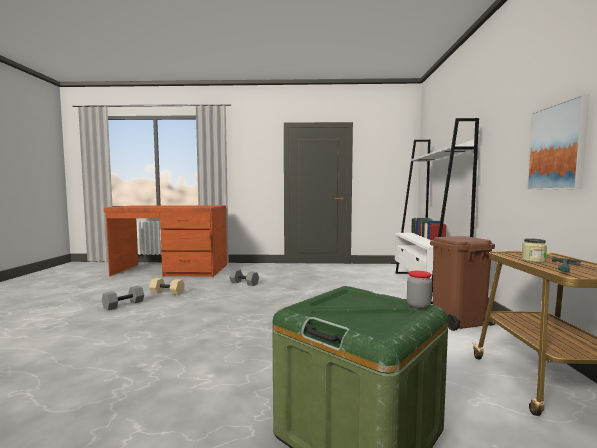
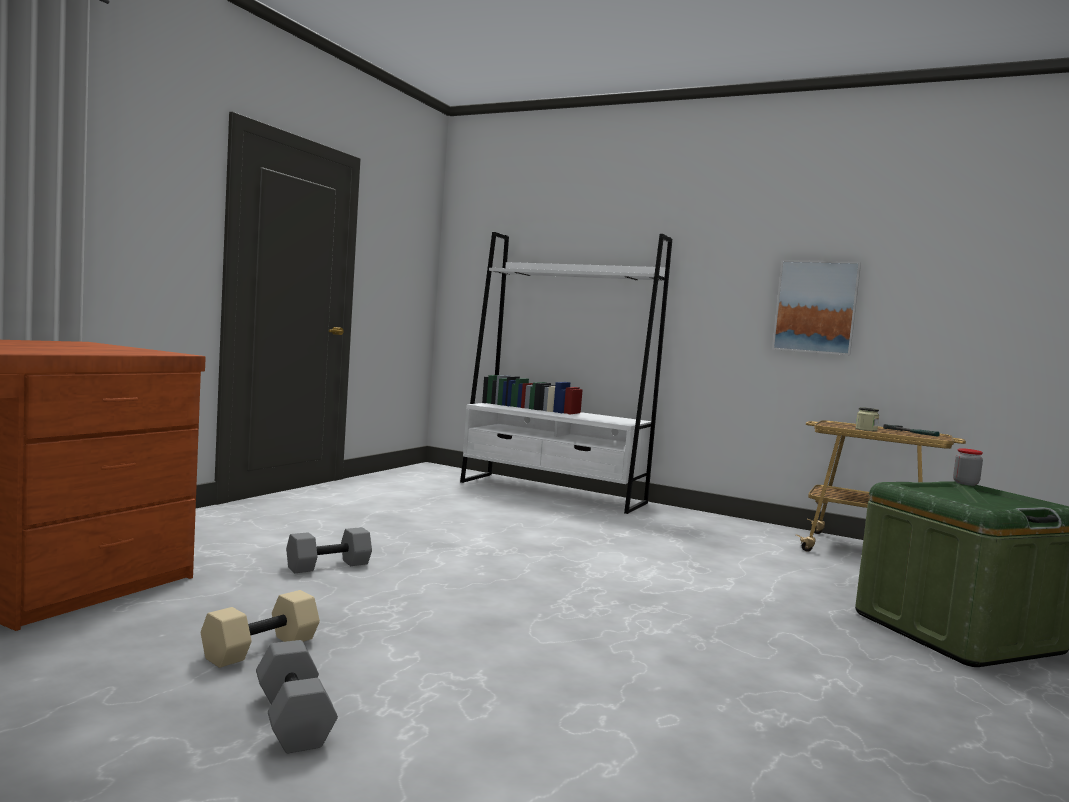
camera: 65 degrees left, 0 degrees up
(458, 321) = (700, 524): brown trash can -> none

